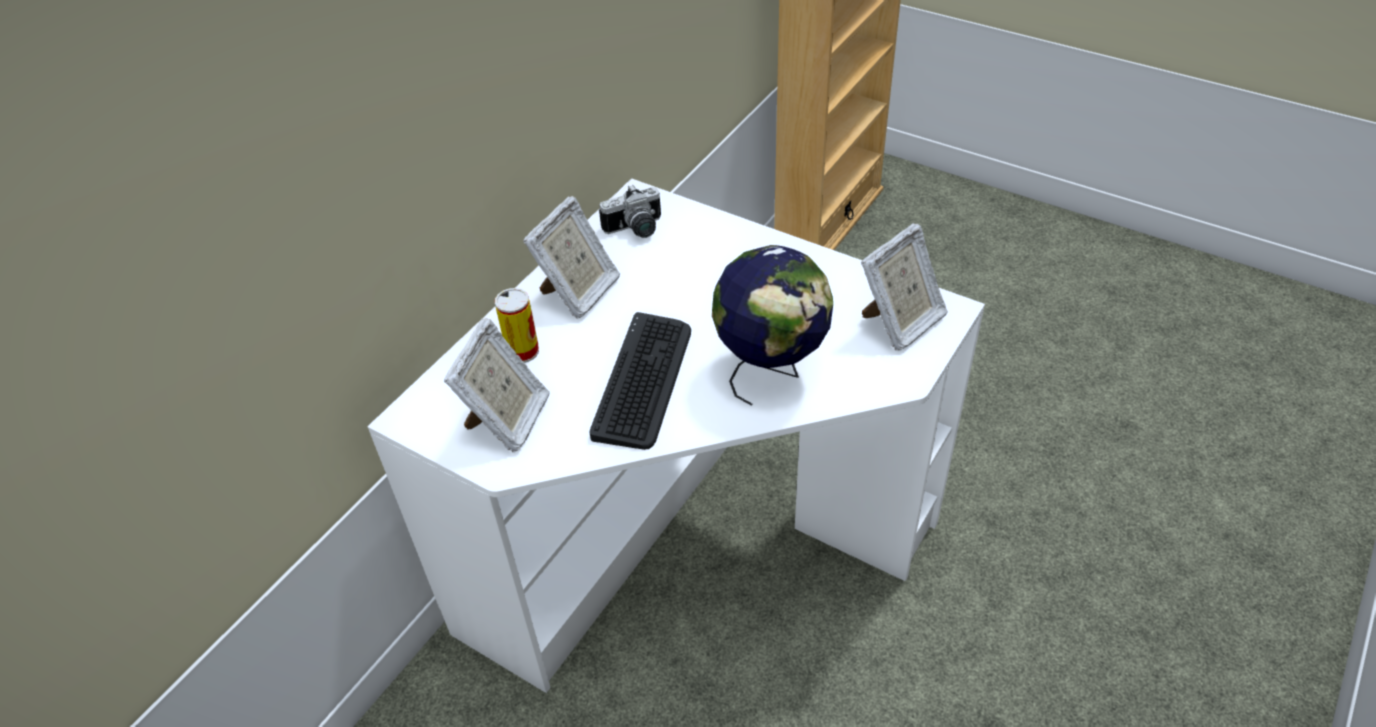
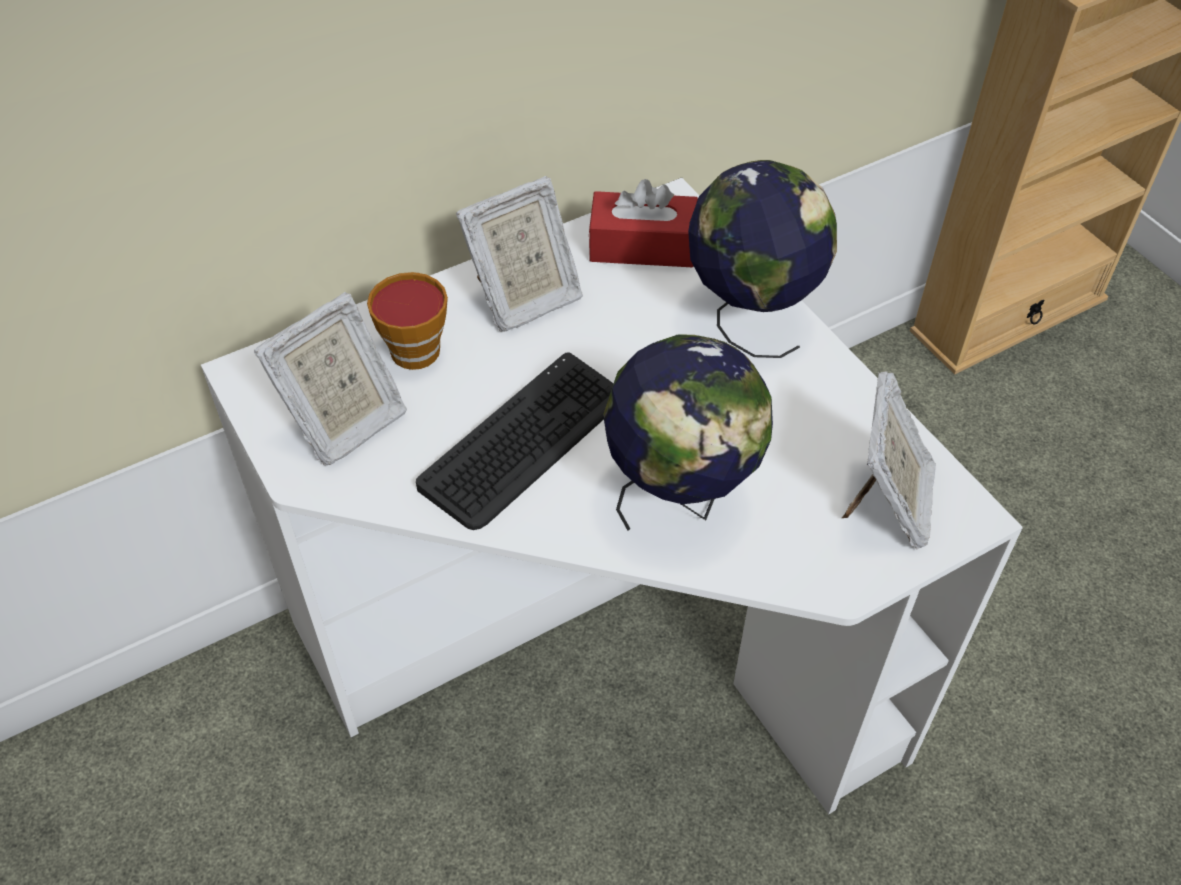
camera: 25 degrees right, 5 degrees up
(522, 351) = (415, 346): can -> cup
(636, 230) = (642, 246): camera -> red tissue box
(738, 247) = (750, 317): none -> globe
(900, 323) = (888, 504): picture frame -> picture frame turned 60 degrees counterclockwise

